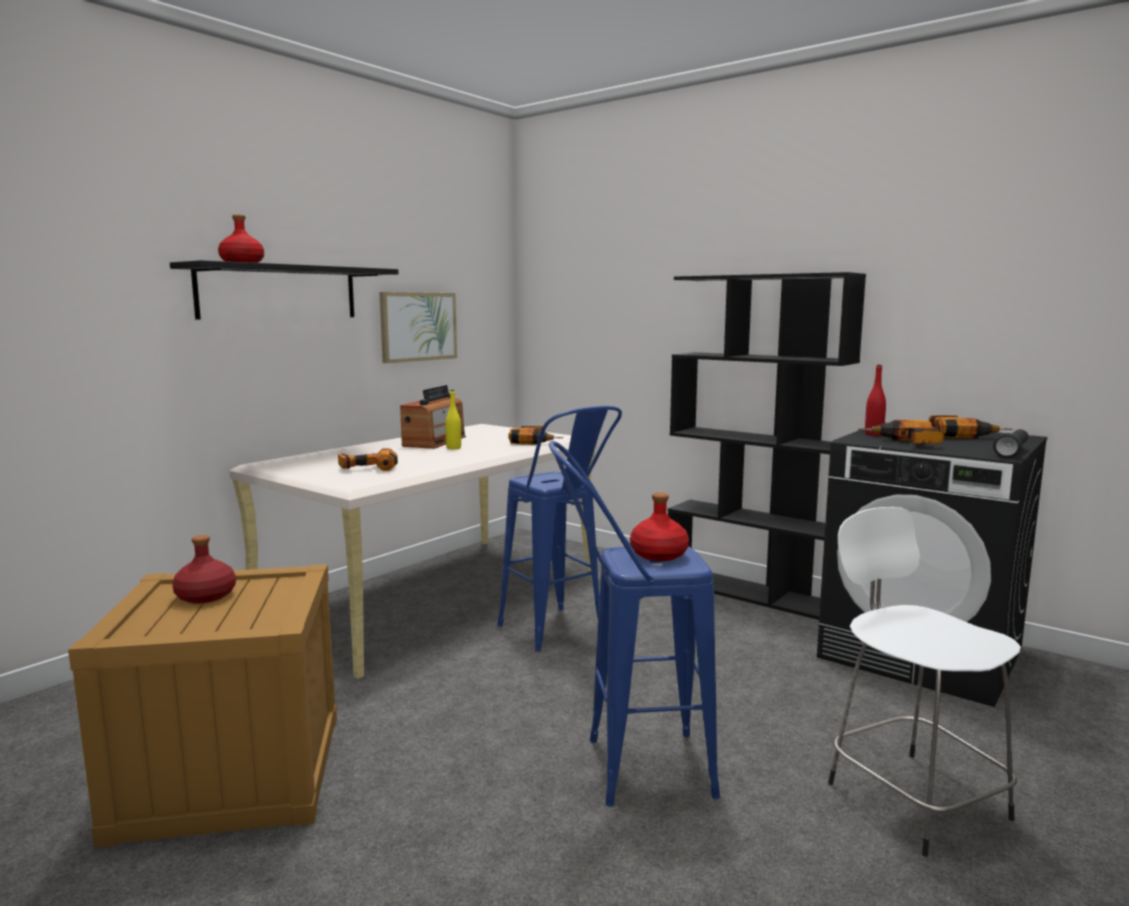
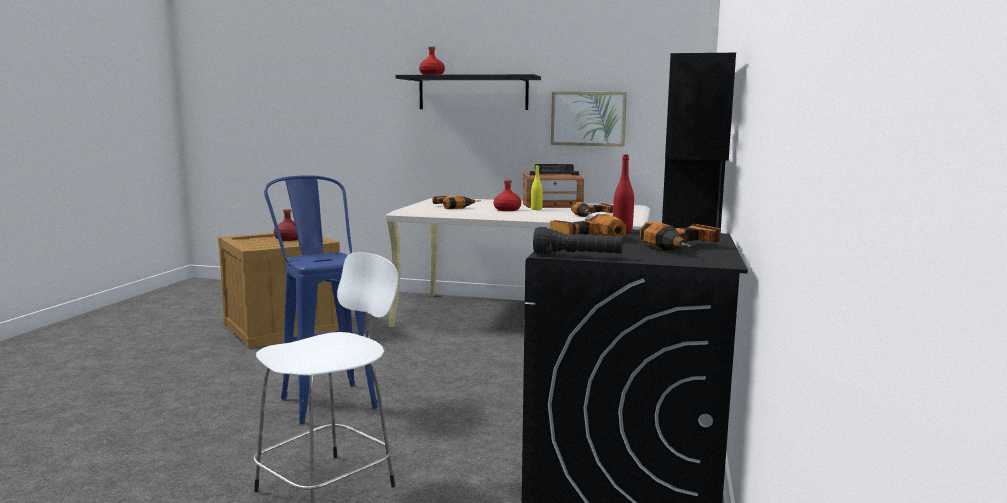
camera: 65 degrees right, 0 degrees up
(559, 635) = (496, 356): blue stool -> none
(659, 555) = (331, 259): red bottle -> red bottle (507, 210)

